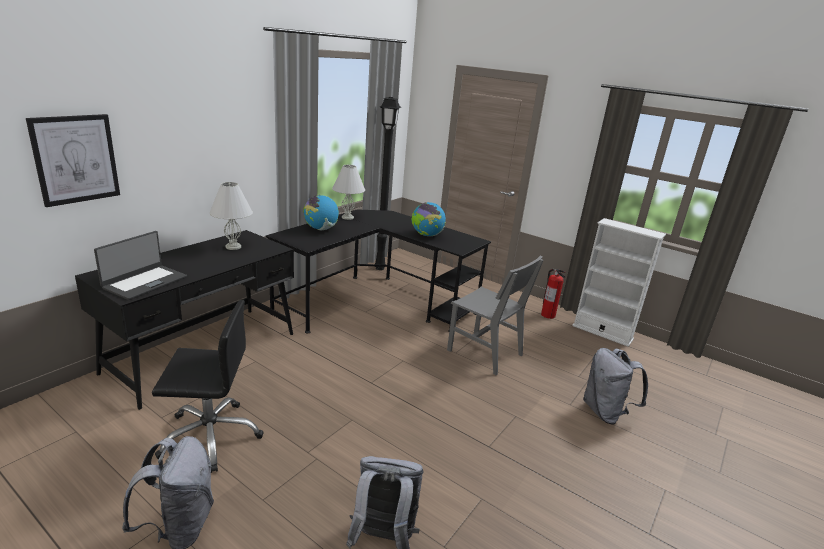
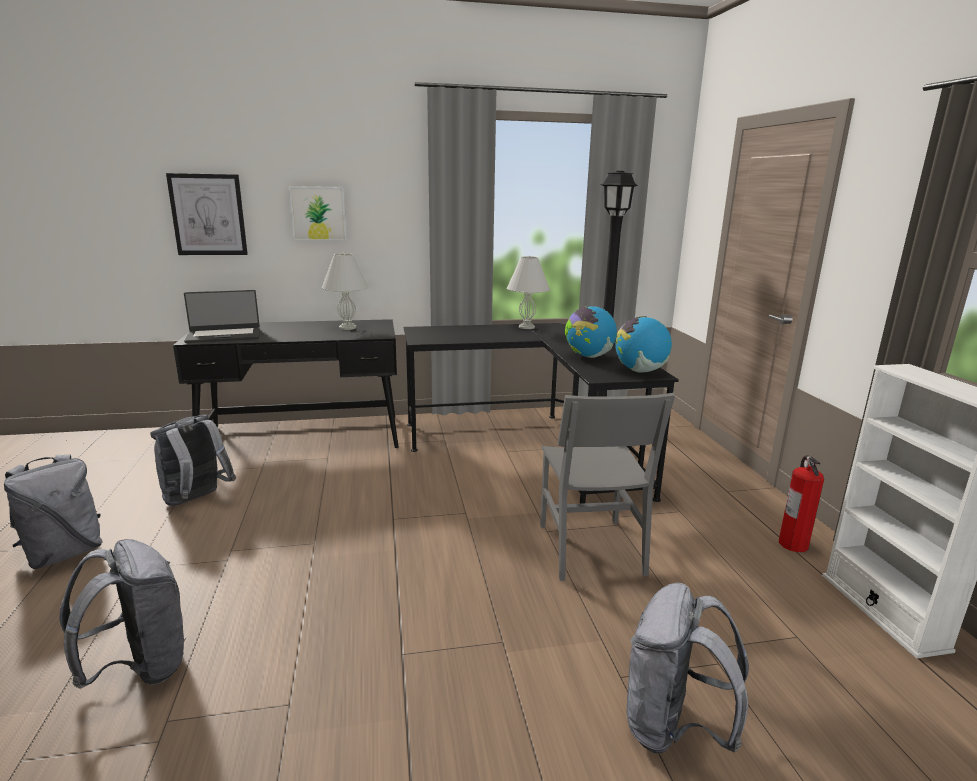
camera: 45 degrees right, 5 degrees down
(183, 146) = (318, 214): none -> picture
(211, 436) = (196, 500): black office chair -> grey backpack
(320, 229) = (470, 331): globe -> globe (640, 371)

